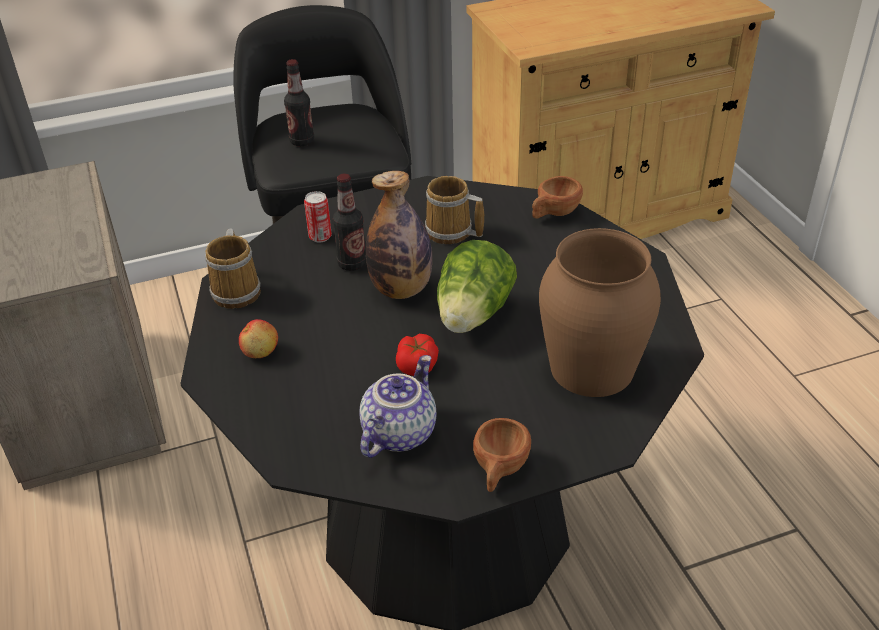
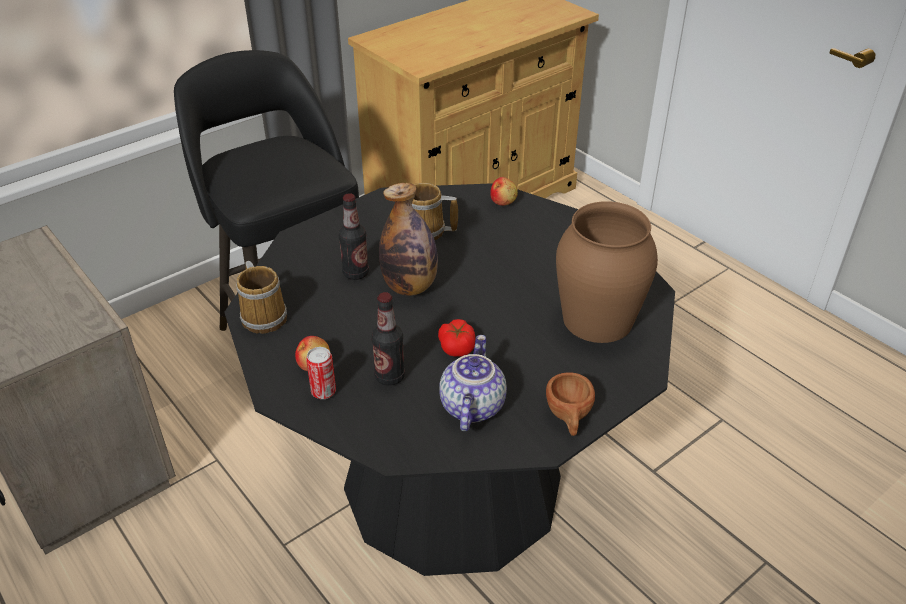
camera: 20 degrees left, 0 degrees up
(302, 141) = (254, 175): bottle -> bottle (389, 377)
(320, 237) = (315, 255): can -> can (323, 392)
(473, 316) = (482, 297): lettuce -> none
(554, 213) = (503, 201): brown cup -> apple

